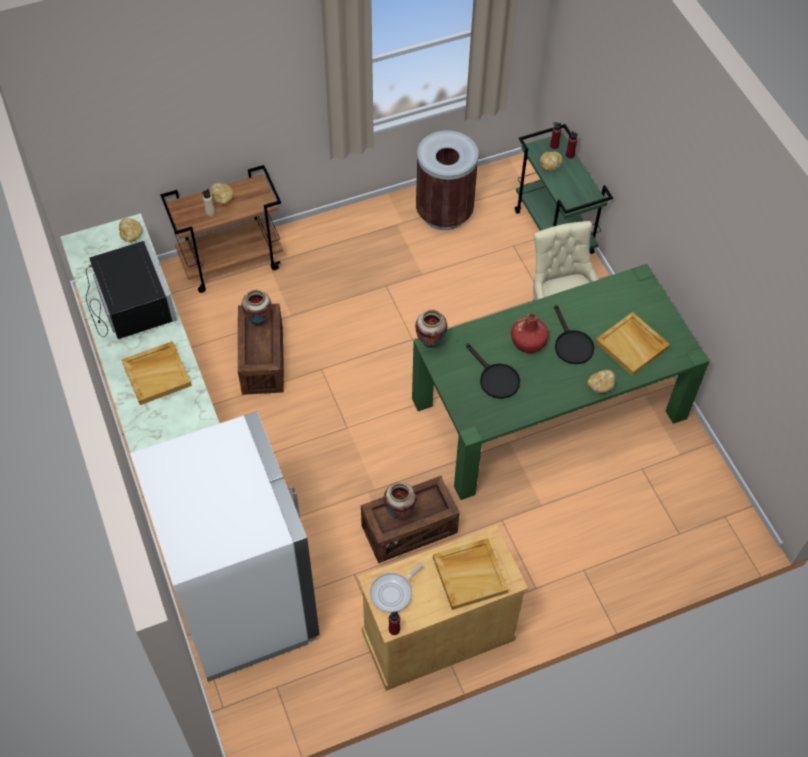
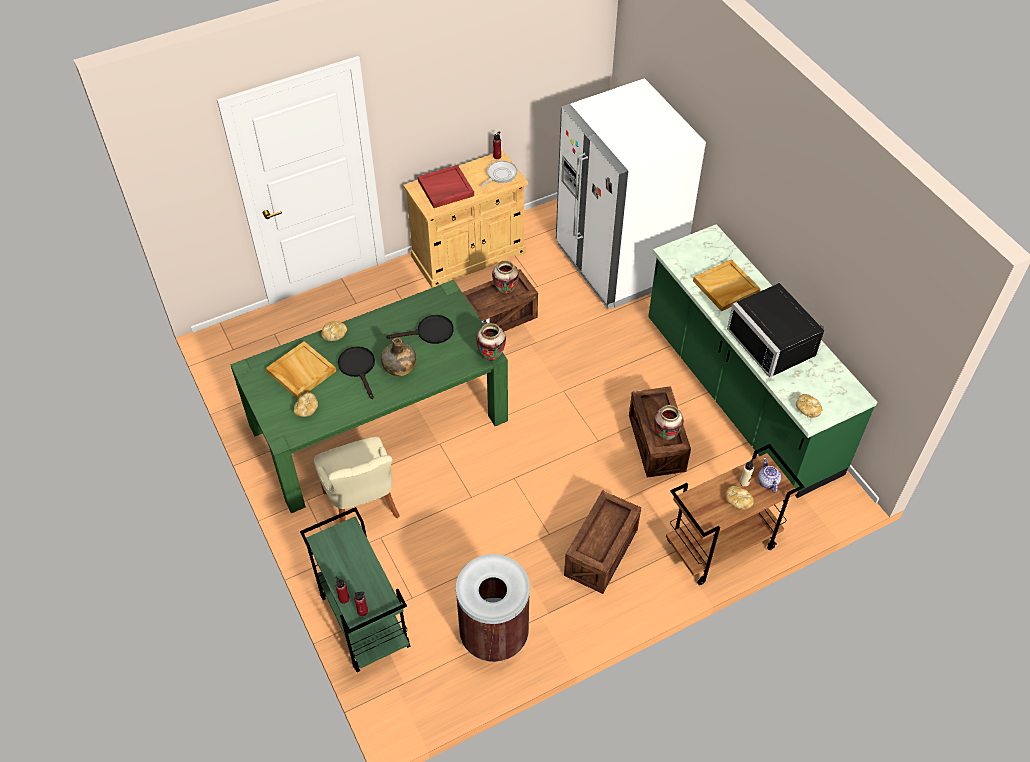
camera: 175 degrees right, 5 degrees down
(189, 211) = (767, 481): none -> teapot
(341, 266) = (601, 553): none -> crate
(470, 574) = (445, 189): beige tray -> red tray
(495, 378) = (429, 332): black frying pan -> black frying pan turned 120 degrees clockwise
(528, 341) = (399, 366): red bottle -> green bottle
(550, 165) = (369, 582): bread -> bread (307, 409)

